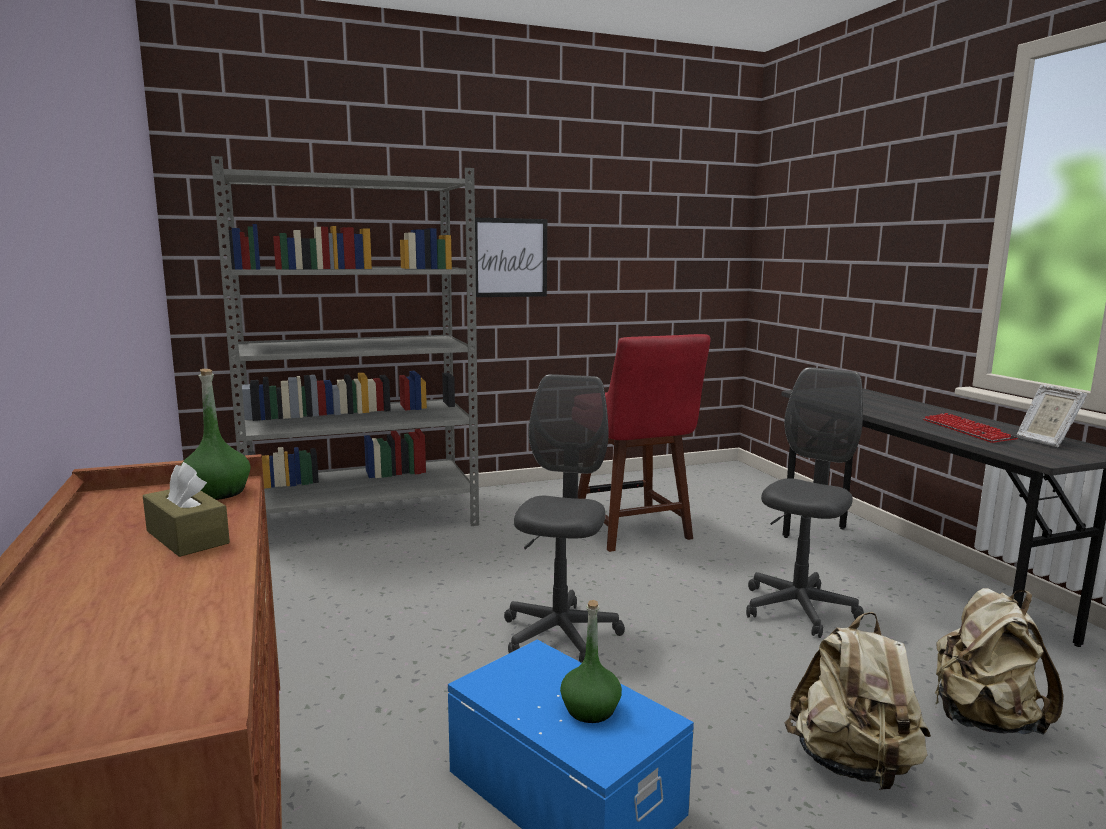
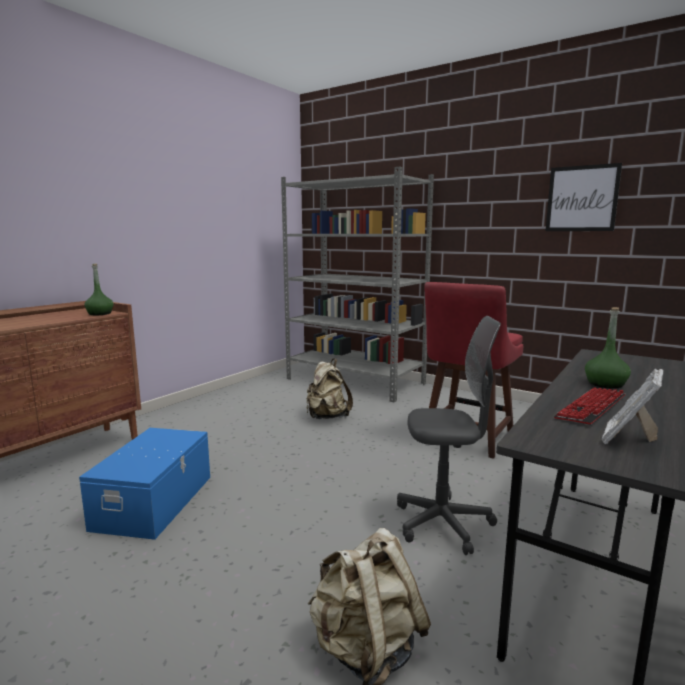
camera: 55 degrees right, 0 degrees up
(187, 537) = (47, 320): brown tissue box -> none
(510, 258) = (475, 227): picture -> picture (582, 198)
(560, 635) = (297, 458): grey office chair -> none
(590, 709) = (145, 458): green bottle -> green bottle (605, 384)
(853, 765) = (243, 588): beige backpack -> beige backpack (327, 417)

